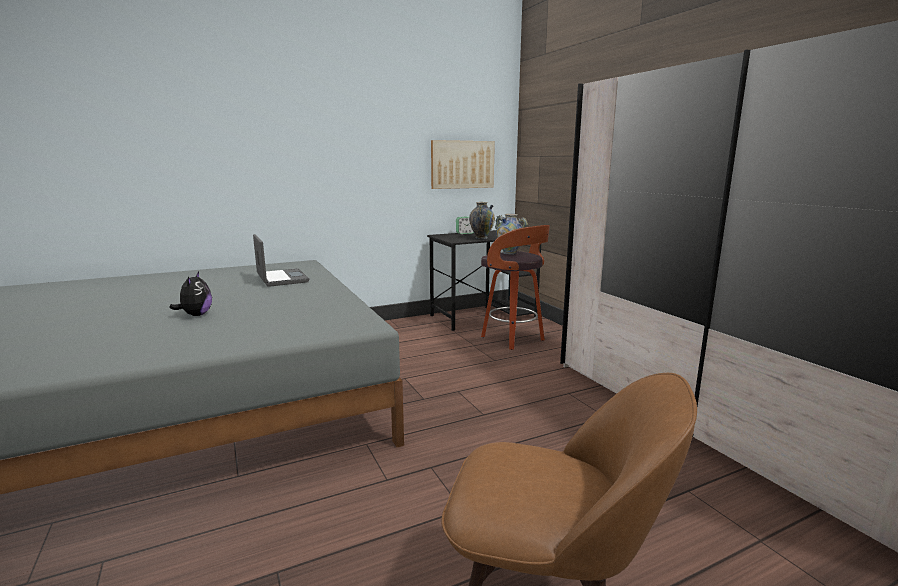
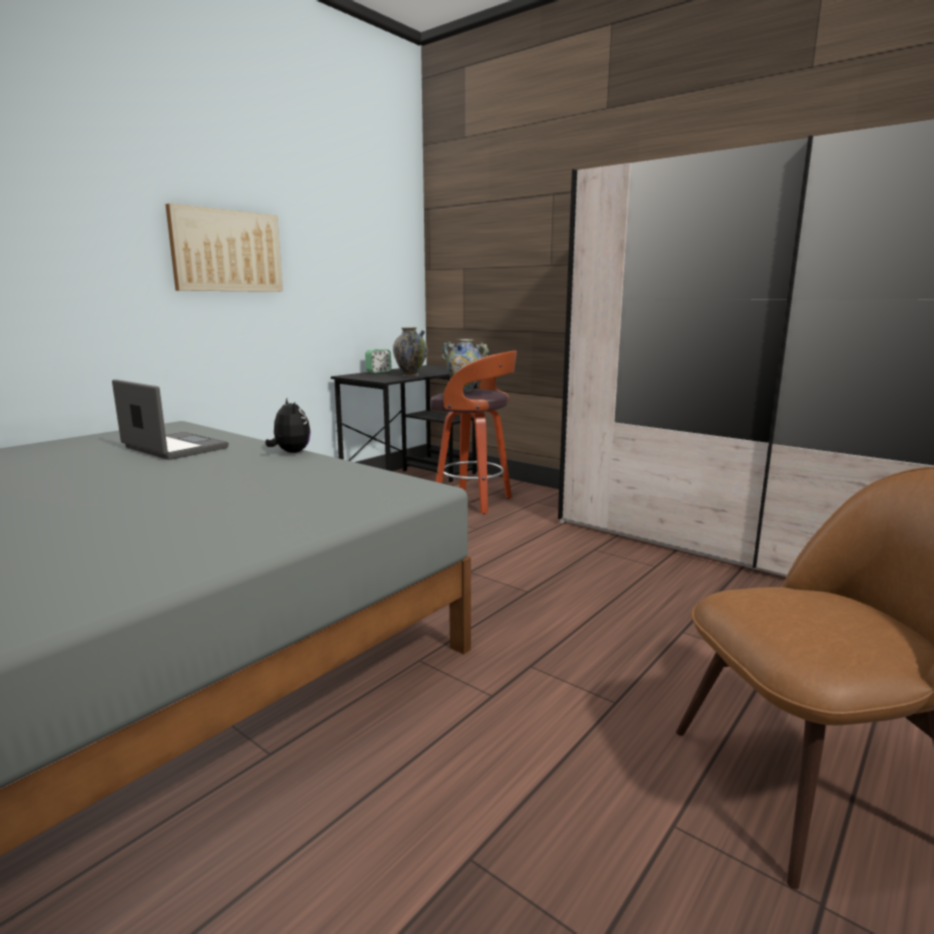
camera: 25 degrees left, 0 degrees up
(196, 315) = (110, 511): plush toy -> plush toy (290, 452)
(462, 164) = (366, 278): picture -> picture (226, 251)

